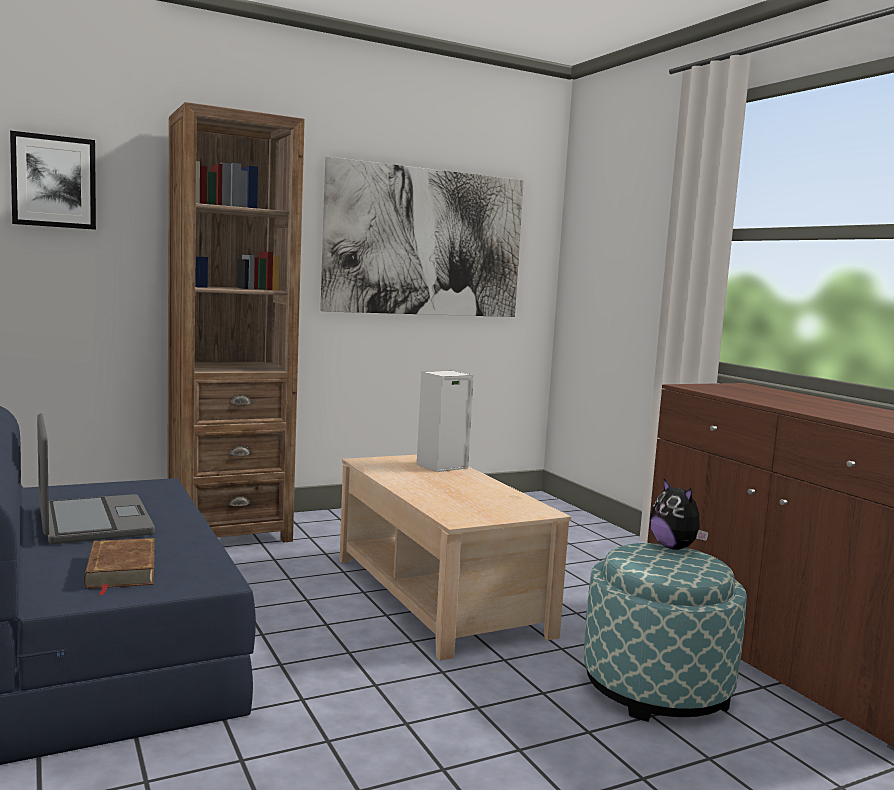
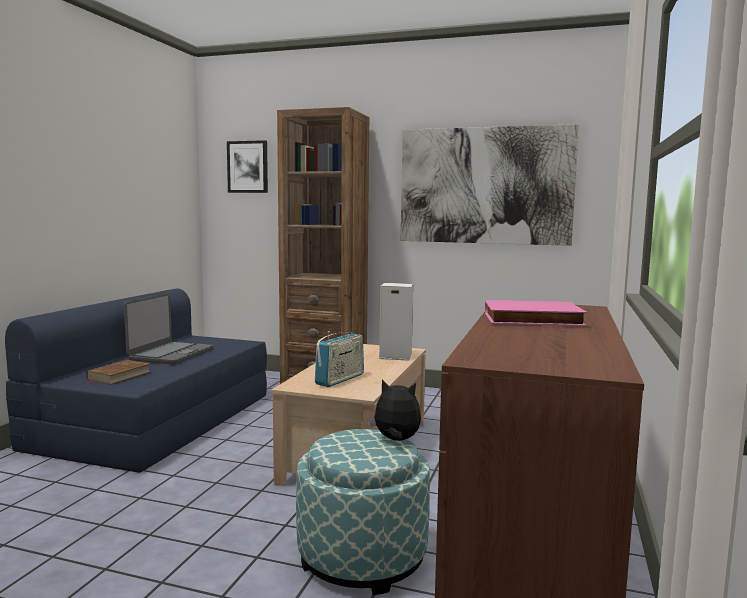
camera: 45 degrees right, 0 degrees up
(476, 502) = (340, 379): none -> radio
(675, 547) = (396, 440): plush toy -> plush toy turned 90 degrees clockwise
(786, 401) = (532, 320): none -> pink book

